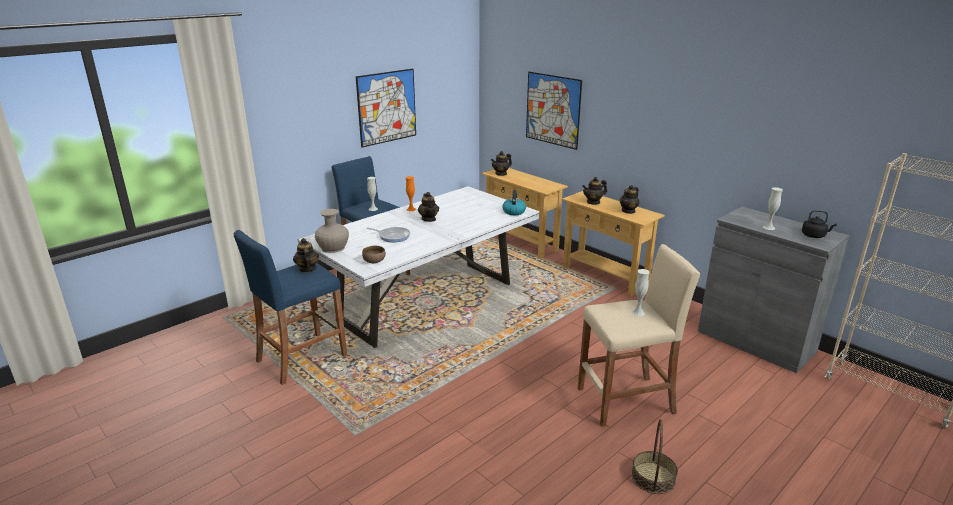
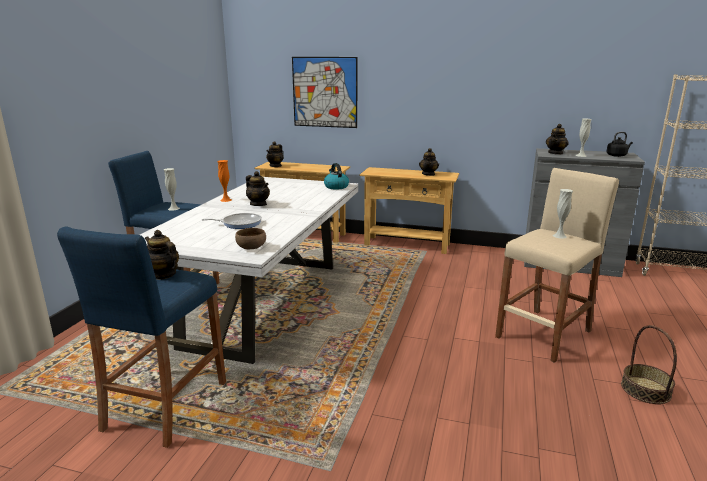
camera: 30 degrees left, 5 degrees down
(333, 248) = (178, 246): beige vase -> none
(387, 107) = (153, 94): picture -> none
(593, 202) = (391, 173): teapot -> teapot (555, 153)

